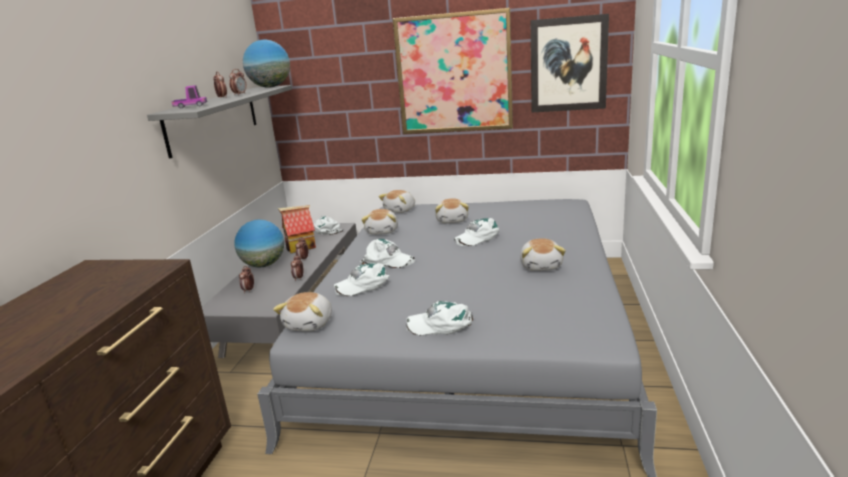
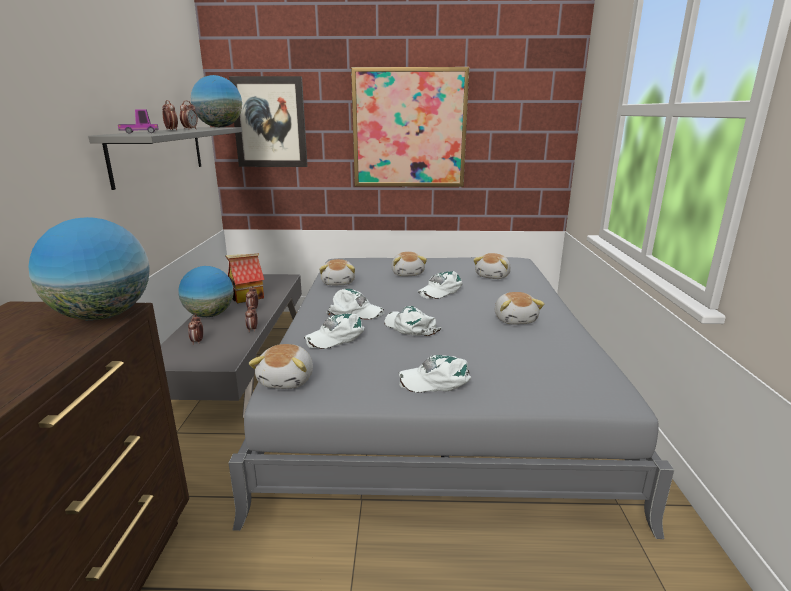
camera: 10 degrees left, 0 degrees up
(150, 271) = (103, 316): none -> globe
(326, 229) = (270, 280): white cap -> white cap (410, 326)
(400, 210) = (351, 262): plush toy -> plush toy (493, 276)
(568, 64) = (520, 128): picture -> picture (270, 122)

